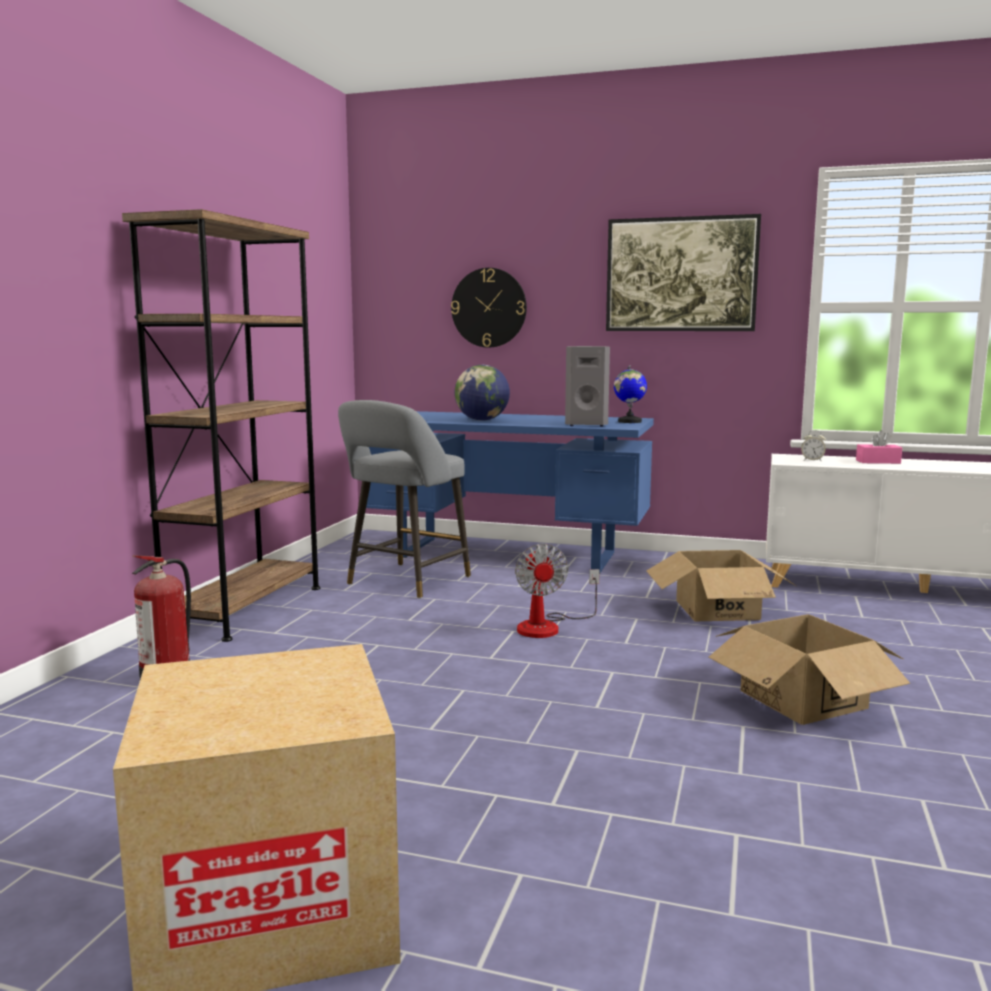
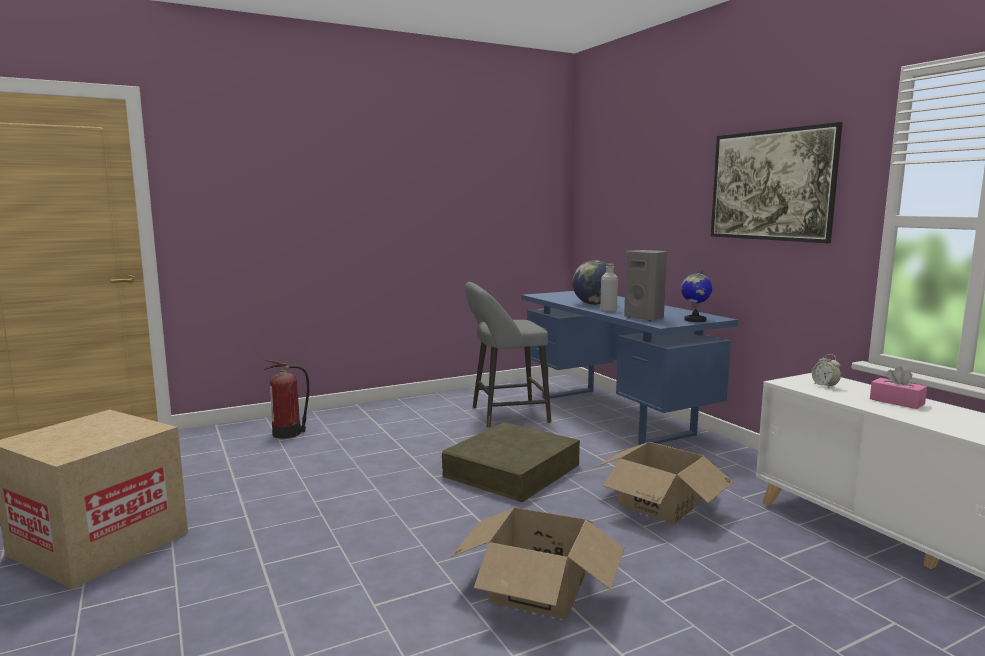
camera: 45 degrees right, 0 degrees up
(245, 608) = (397, 407): brown bookcase -> none
(489, 308) = (640, 213): wall clock -> none
(525, 423) = (608, 310): none -> grey bottle
(548, 626) = (512, 471): fan -> brown storage box

